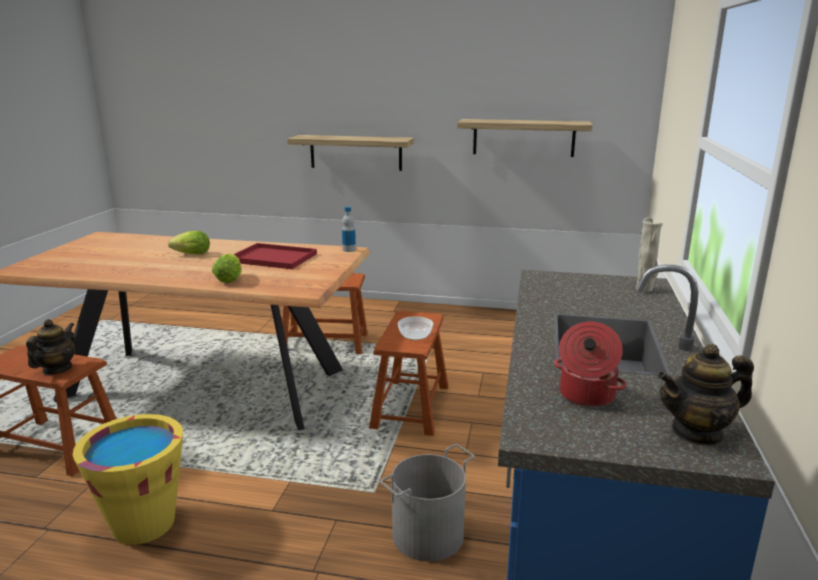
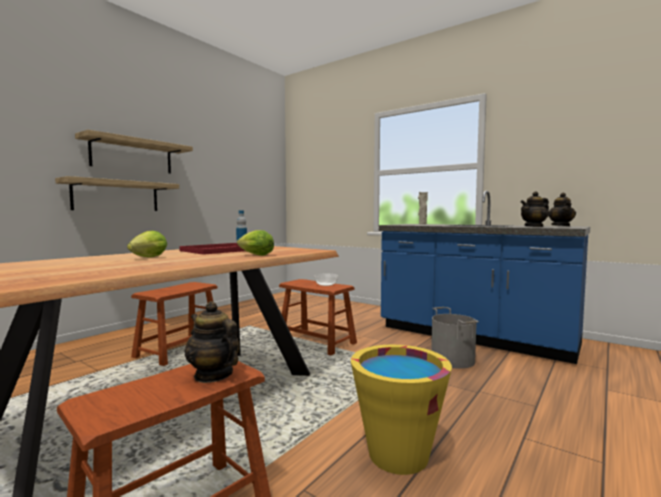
camera: 65 degrees left, 15 degrees down
(523, 137) = (231, 188): shelf -> shelf (132, 156)
(585, 396) = (534, 226): cooking pot -> teapot

